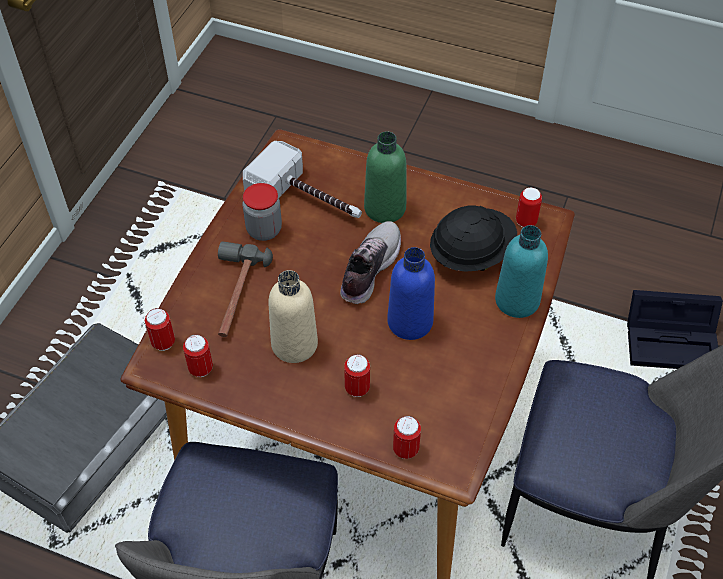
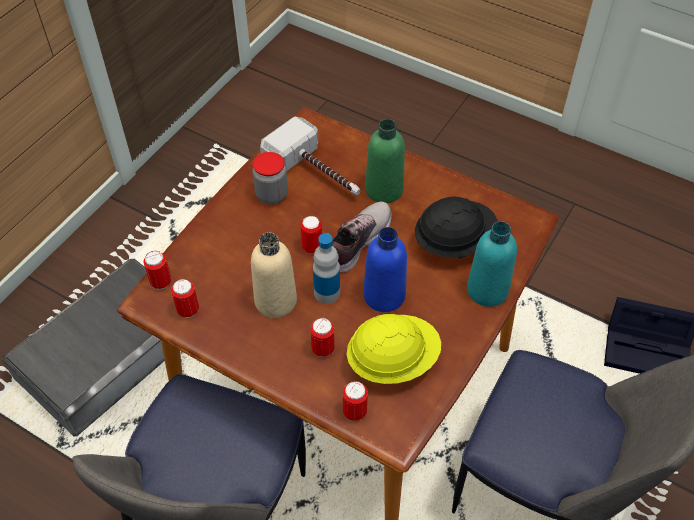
camera: 10 degrees right, 0 degrees up
(235, 295) = (233, 249): hammer -> none
(348, 327) = (327, 292): none -> bottle
(434, 389) = (392, 361): none -> yellow hard hat
(526, 221) = (511, 219): can -> can (312, 247)

